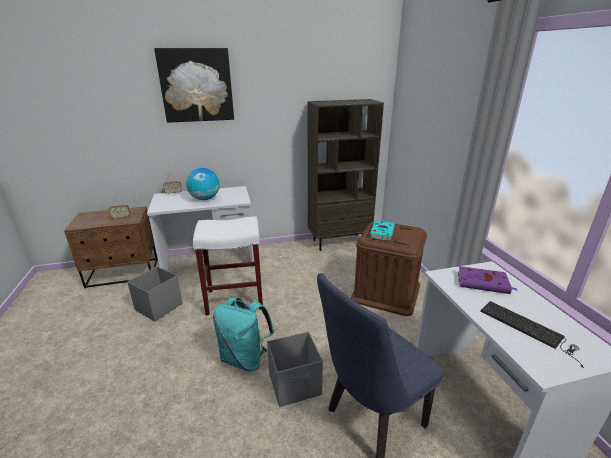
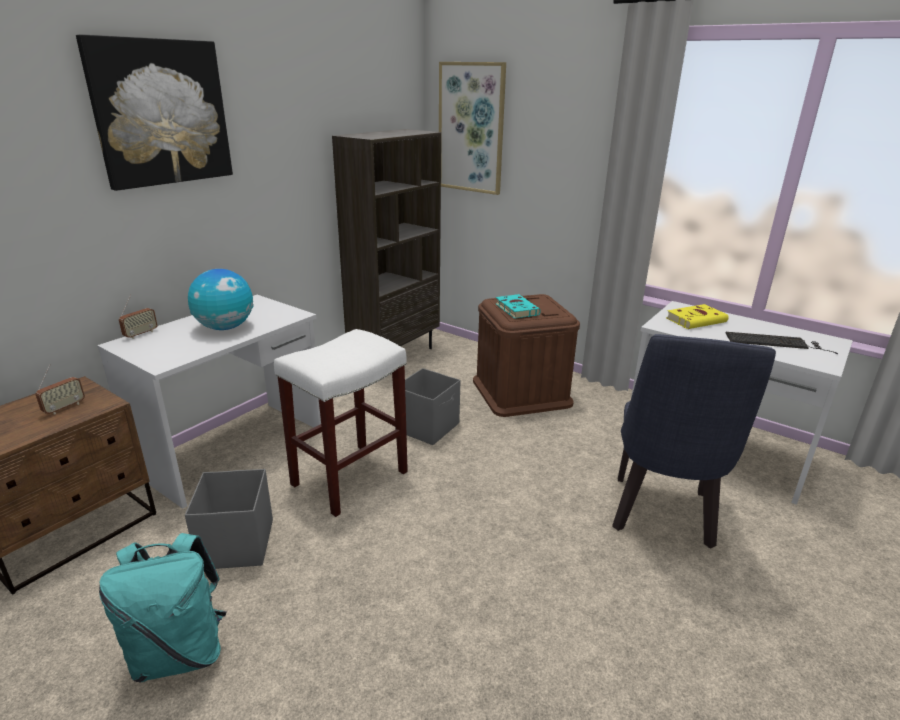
camera: 40 degrees left, 0 degrees up
(245, 358) = (465, 535): turquoise backpack -> turquoise backpack (180, 652)
(295, 384) = (556, 527): grey storage box -> grey storage box (428, 427)
(412, 101) = (471, 128): none -> picture
(484, 283) = (697, 320): purple book -> yellow book

